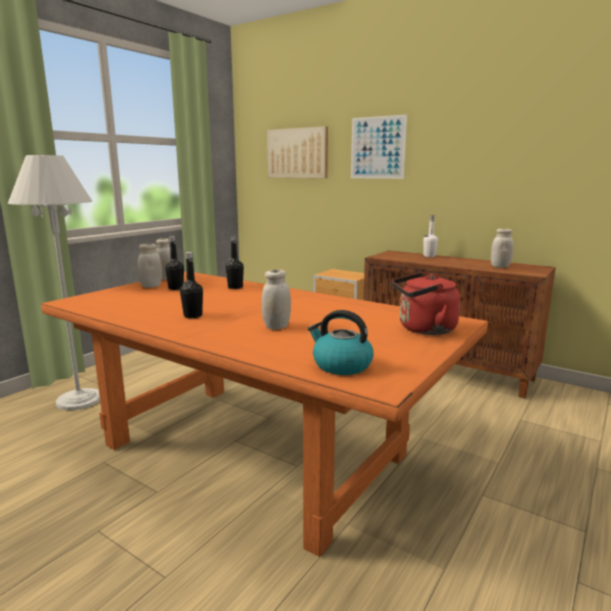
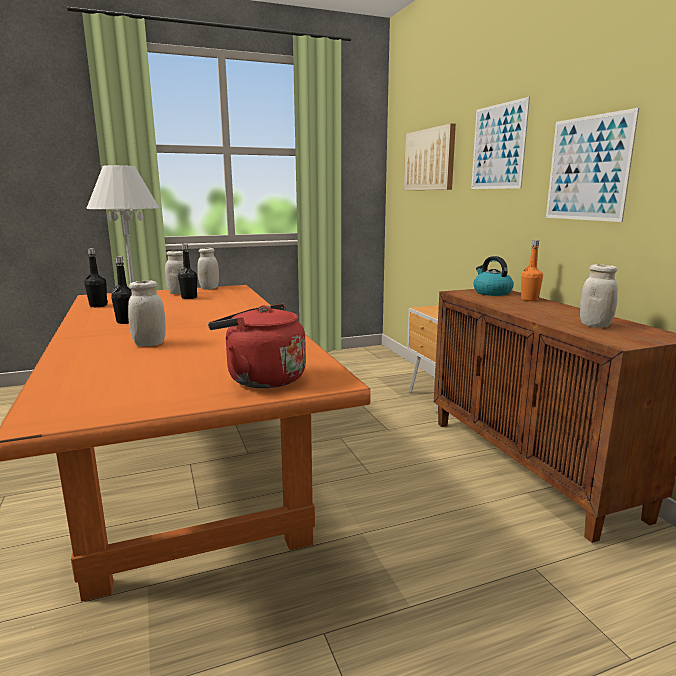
camera: 35 degrees right, 0 degrees up
(235, 287) = (234, 304): black bottle -> black bottle (98, 305)
(341, 365) = (77, 391): kettle -> kettle (491, 292)
(429, 256) = (529, 299): white bottle -> orange bottle
(462, 167) = (587, 168): none -> picture

